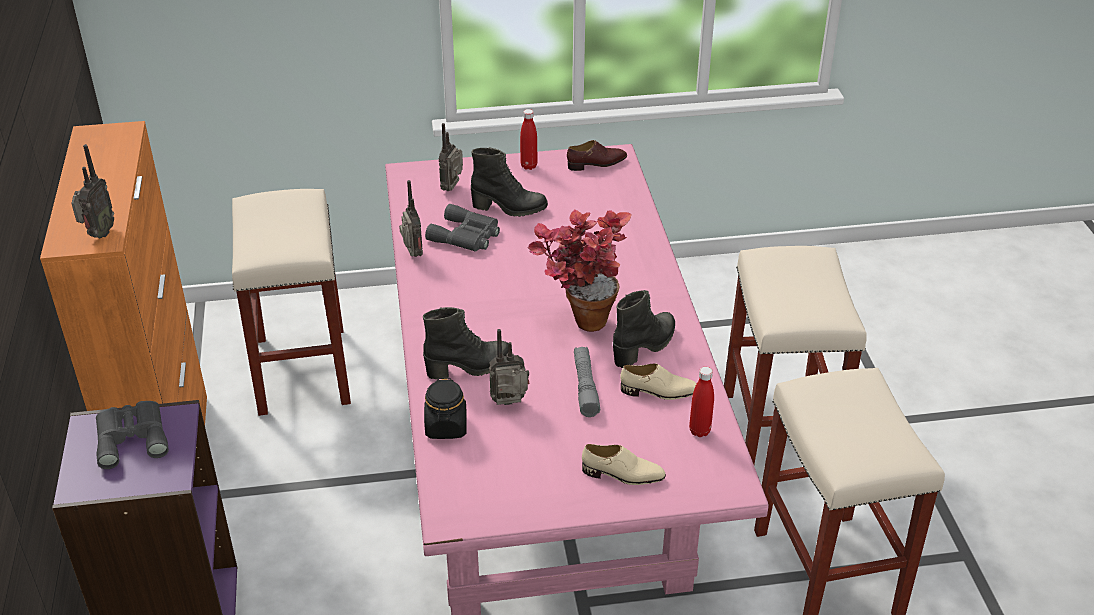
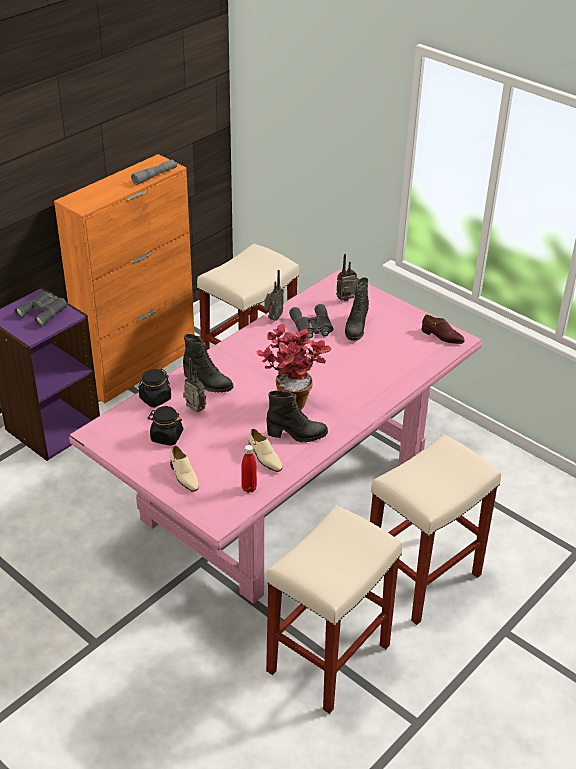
camera: 50 degrees right, 0 degrees up
(98, 235) = (86, 204): radio -> none
(509, 208) = (356, 328): black boot -> black boot turned 45 degrees clockwise
(529, 166) = (404, 314): red bottle -> none
(532, 453) = (166, 437): none -> black jar
(585, 386) = (238, 429): grey flashlight -> grey flashlight (155, 176)

